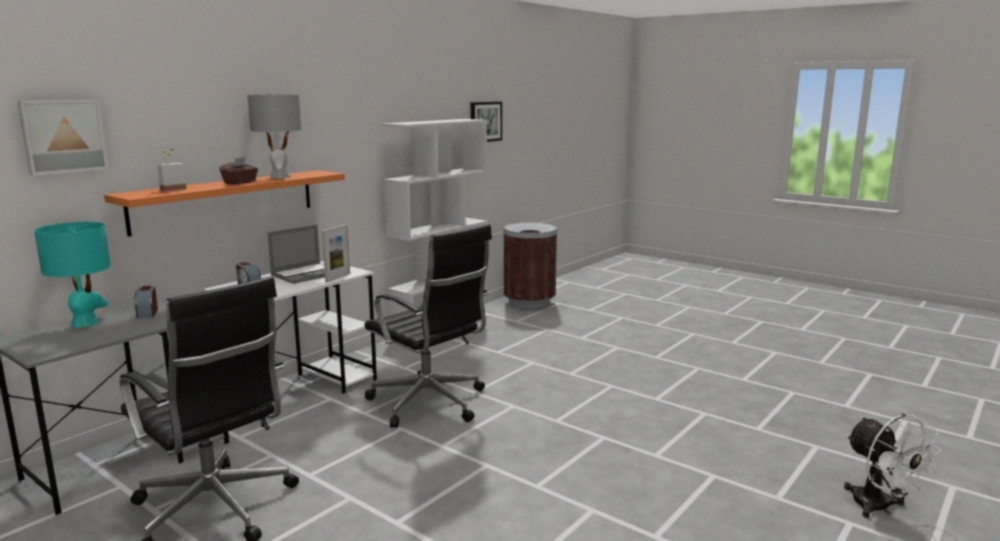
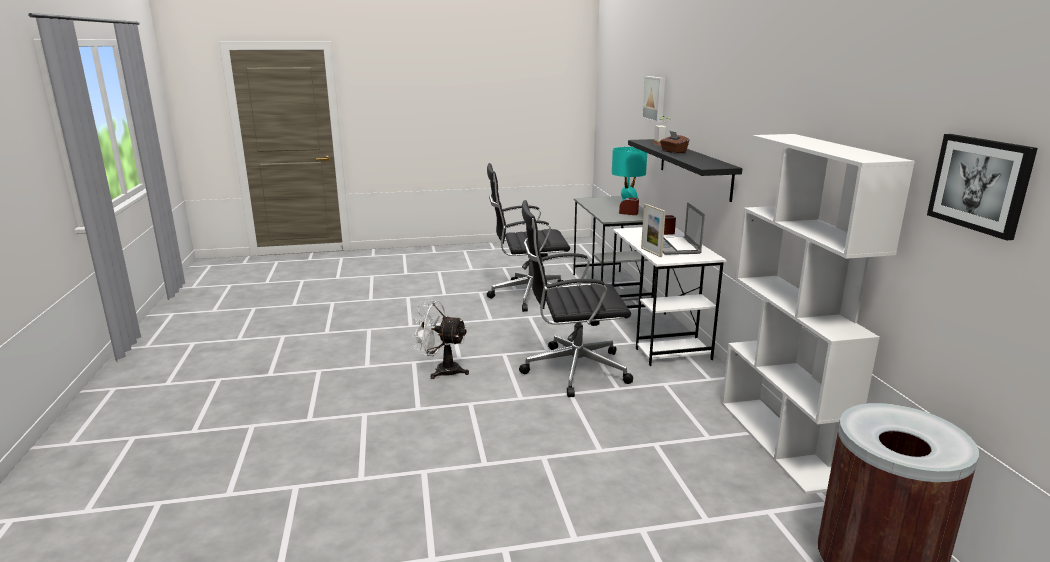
camera: 130 degrees right, 5 degrees up
(226, 200) = (694, 167): orange shelf -> black shelf
(280, 177) = (696, 158): grey table lamp -> none
(879, 508) = (167, 453): white fan -> white fan (441, 370)

